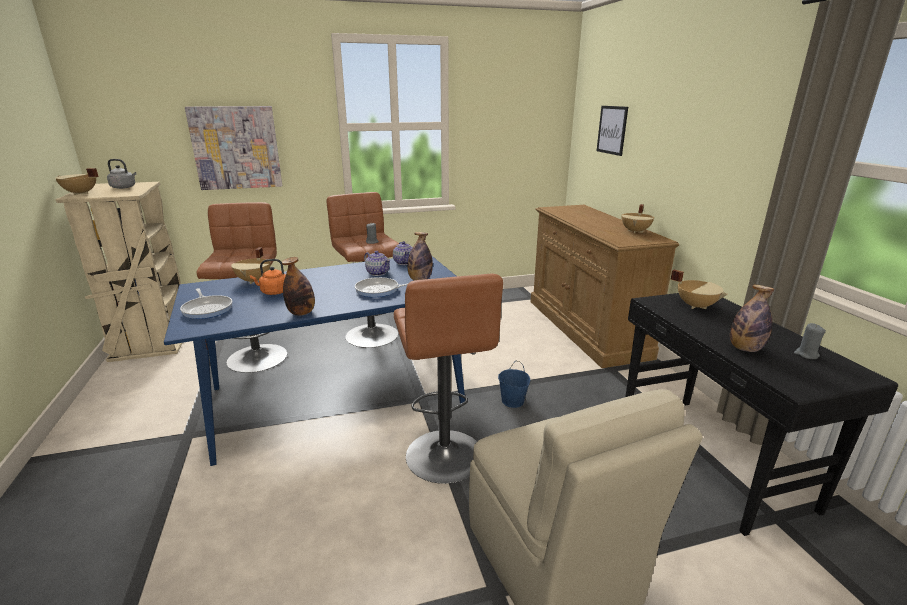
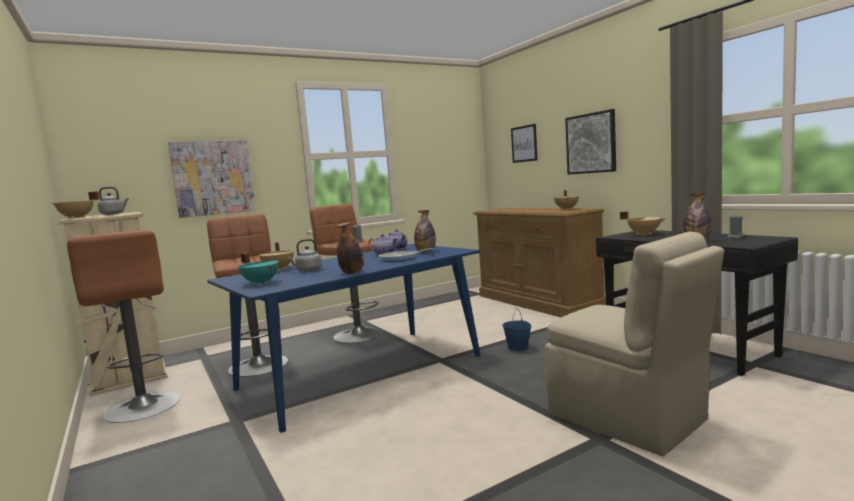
camera: 15 degrees left, 15 degrees down
(207, 309) = (261, 282): frying pan -> turquoise cooking pot
(273, 292) = (307, 270): orange kettle -> grey kettle
(444, 456) = (491, 385): brown stool -> brown stool (142, 407)
(683, 152) = (591, 143): none -> picture

